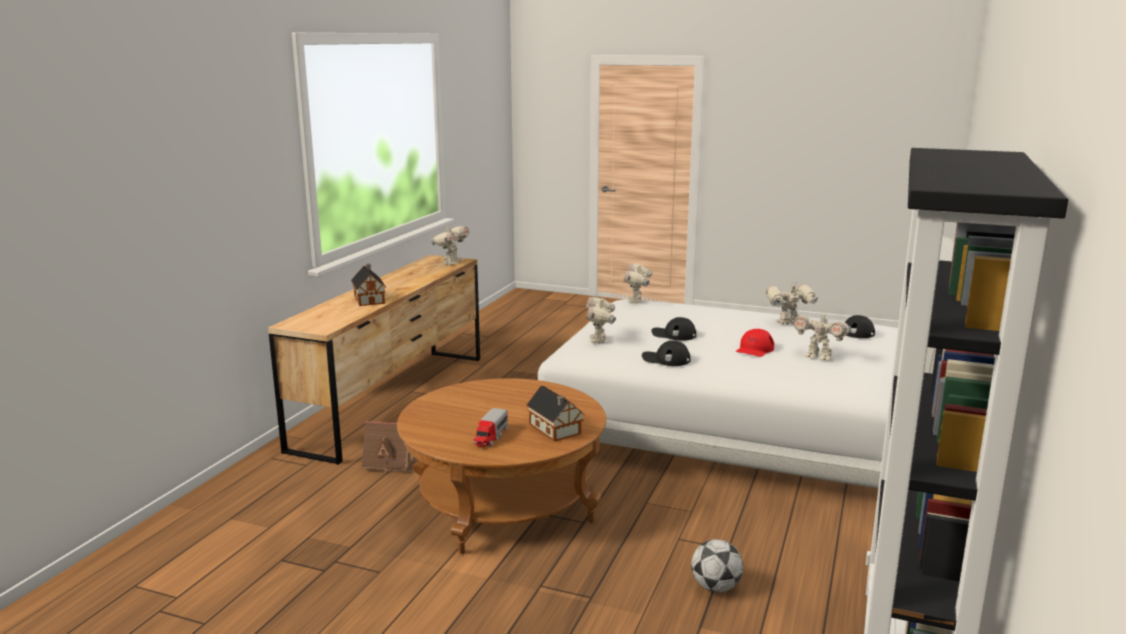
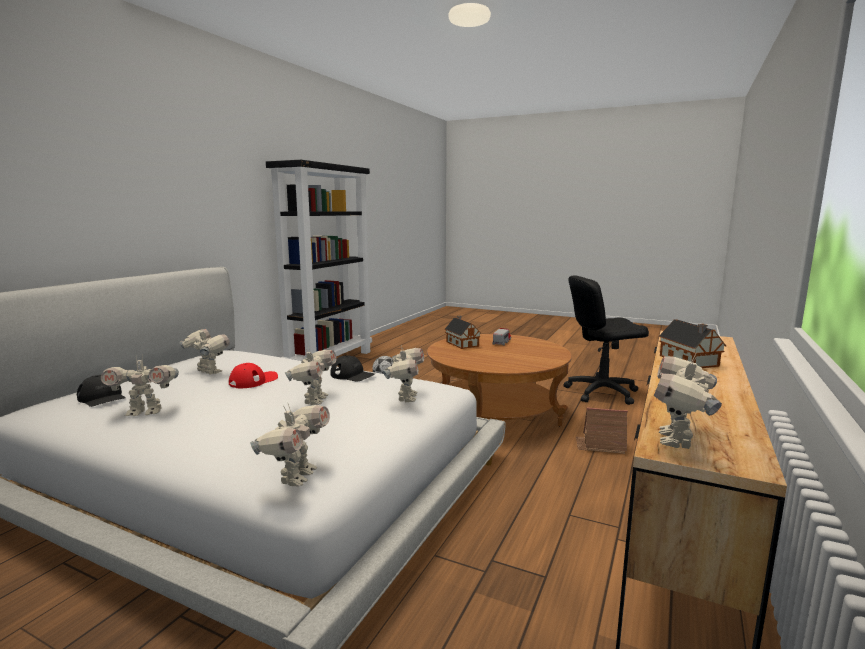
camera: 175 degrees left, 5 degrees down
(300, 565) = (601, 392): none -> black office chair
(673, 334) = (314, 400): black cap -> toy robot

